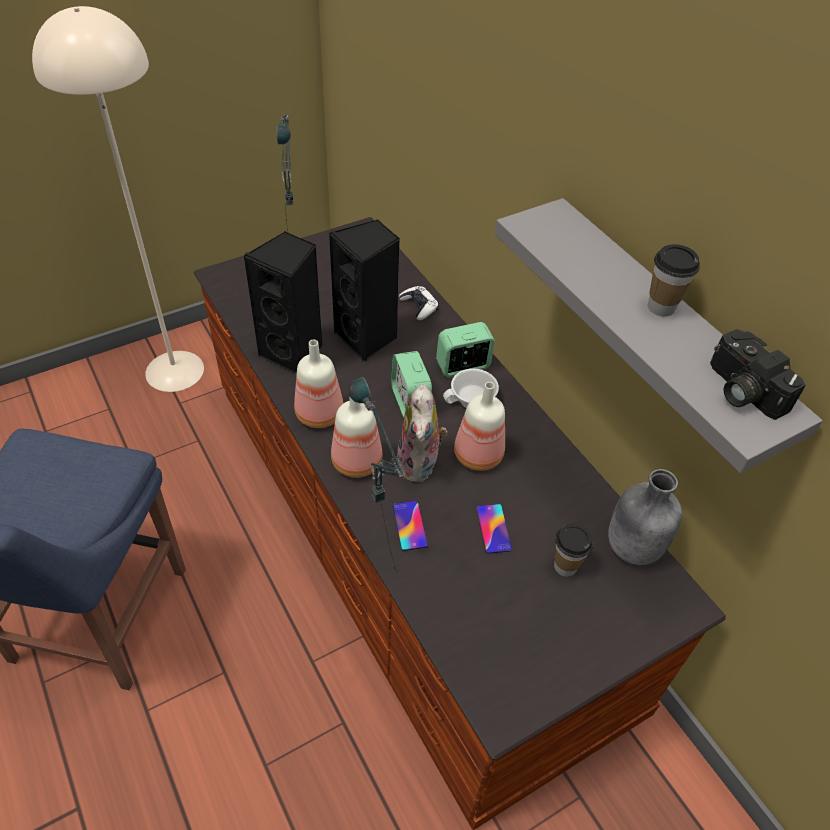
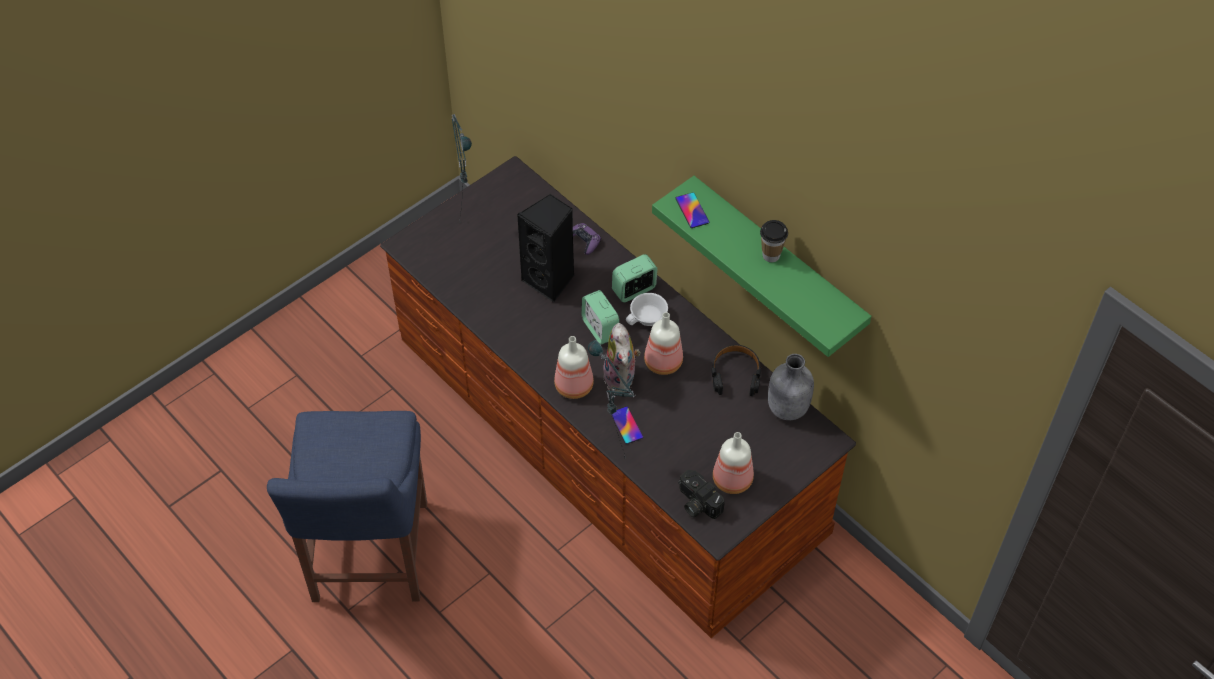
camera: 10 degrees left, 5 degrees up
(175, 371) = (343, 325): beige floor lamp -> none
(294, 353) = (495, 305): black speaker -> none
(319, 413) = (533, 353): bottle -> bottle (732, 478)
(419, 306) = (584, 241): white game controller -> purple game controller
(493, 528) = (686, 415): phone -> phone (692, 210)
(565, 566) = (742, 431): cup -> none
(569, 488) = (735, 374): none -> black headphones
(662, 333) = (777, 264): grey shelf -> green shelf
(740, 390) = (823, 306): camera -> camera (696, 503)

